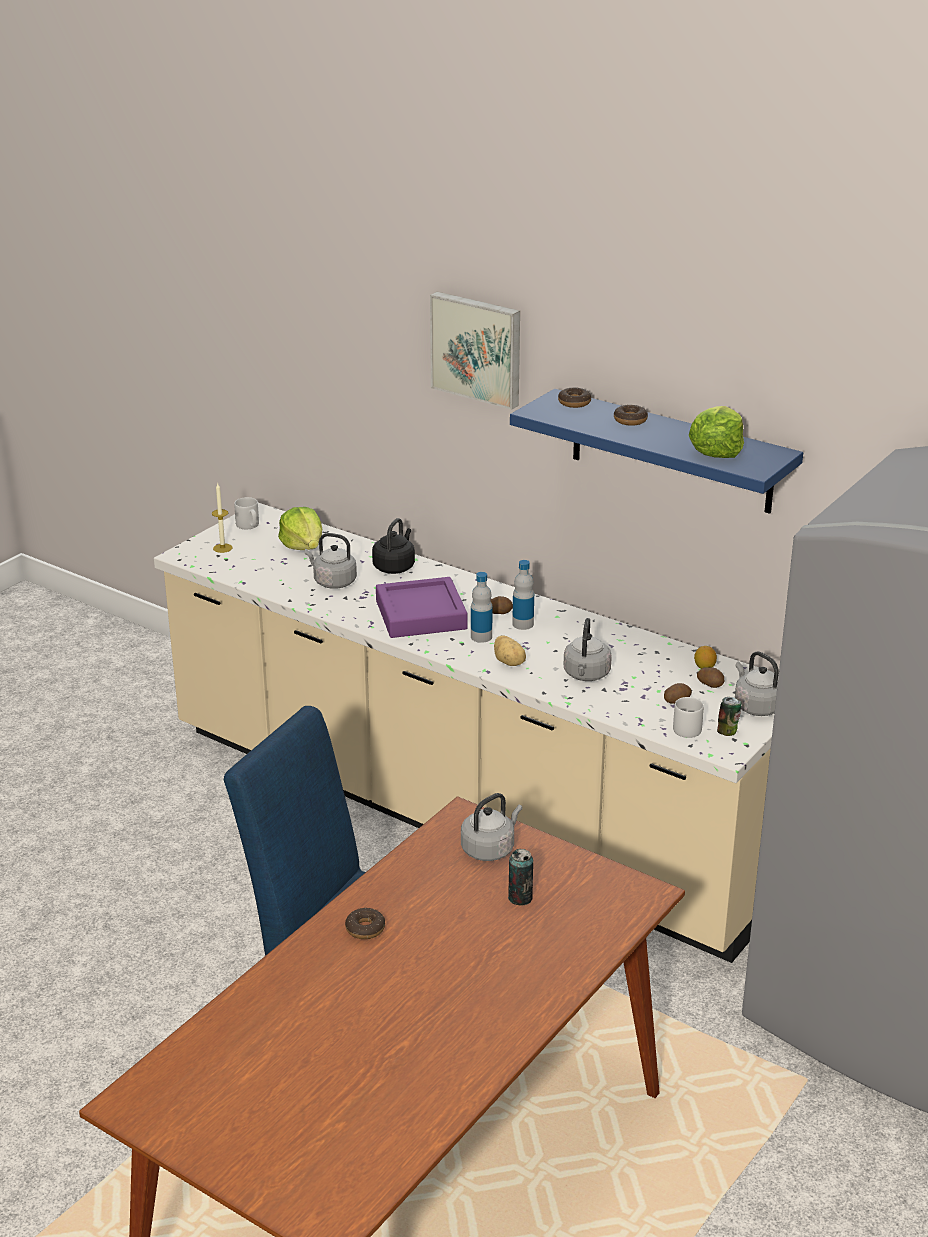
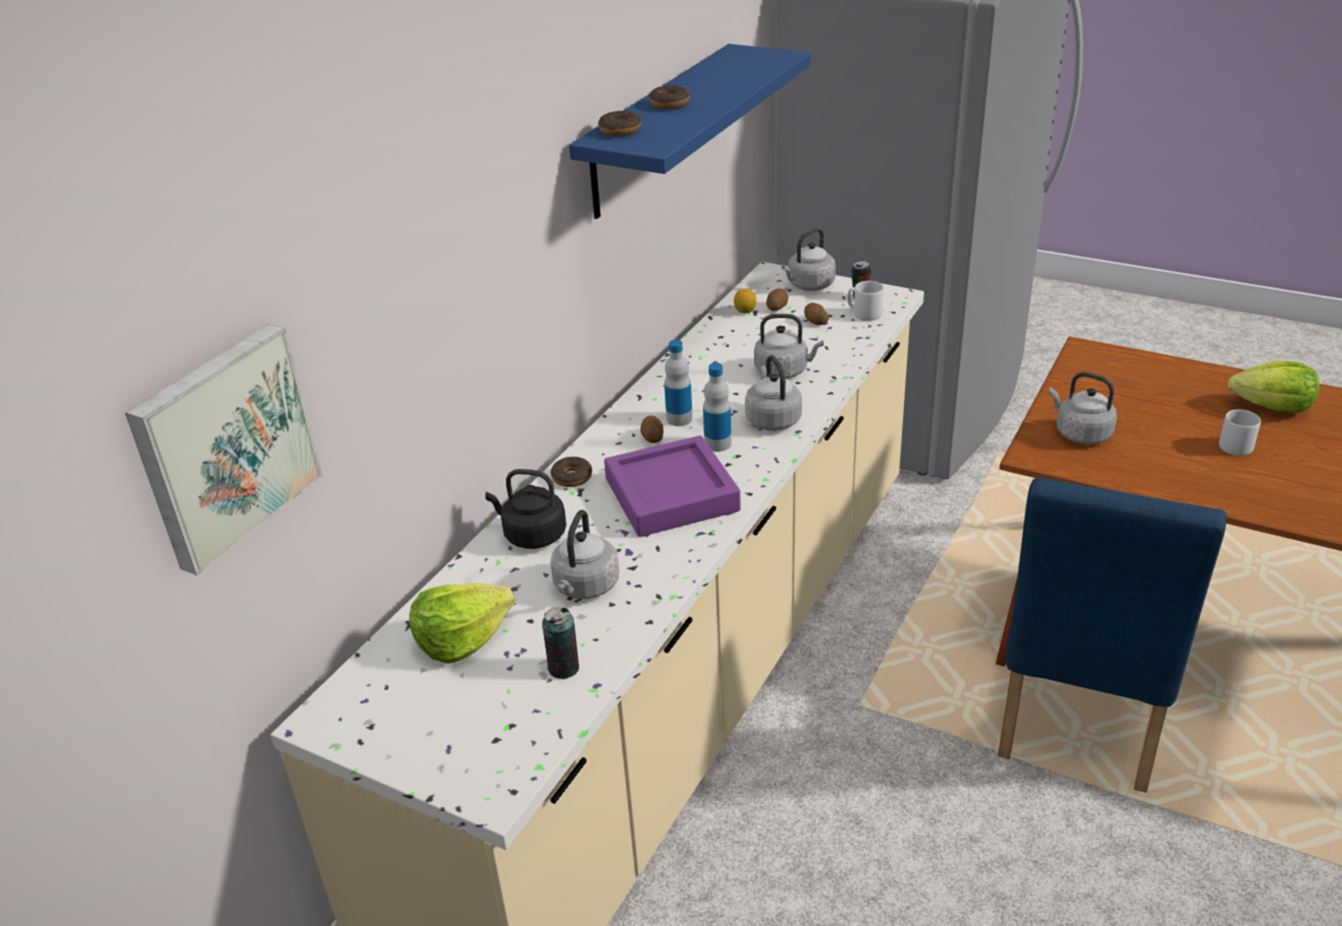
camera: 95 degrees left, 5 degrees up
(222, 548) = (466, 739): candle -> none
(249, 526) = (376, 723): grey mug -> grey mug (1238, 445)
(365, 928) = (1262, 490): donut -> donut (572, 477)
(477, 348) = (492, 159): picture -> picture (224, 445)
(509, 662) = (772, 419): potato -> grey kettle
(520, 898) = (1143, 410): can -> can (564, 668)
(716, 450) = (741, 69): lettuce -> lettuce (1272, 407)

